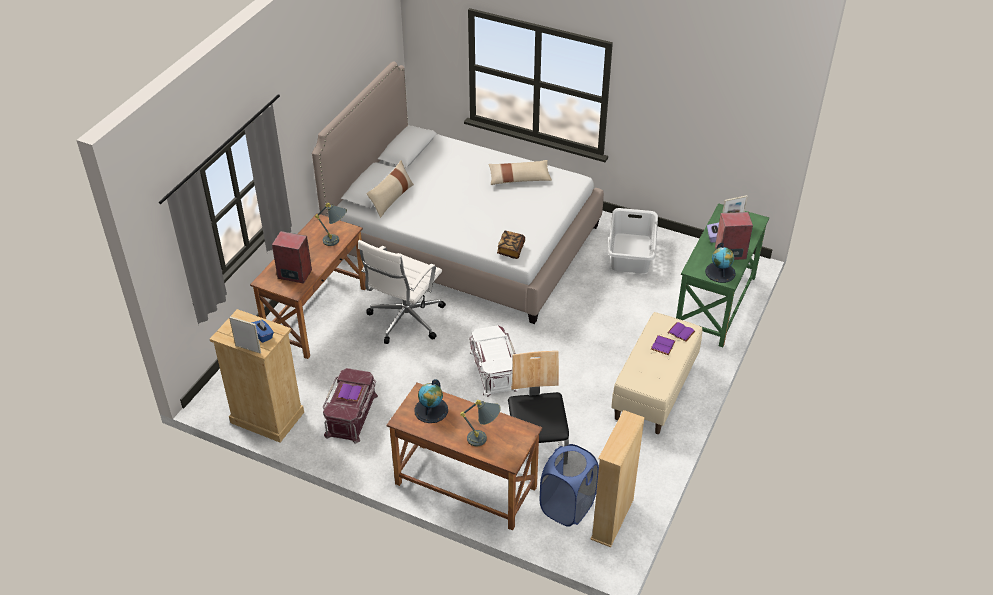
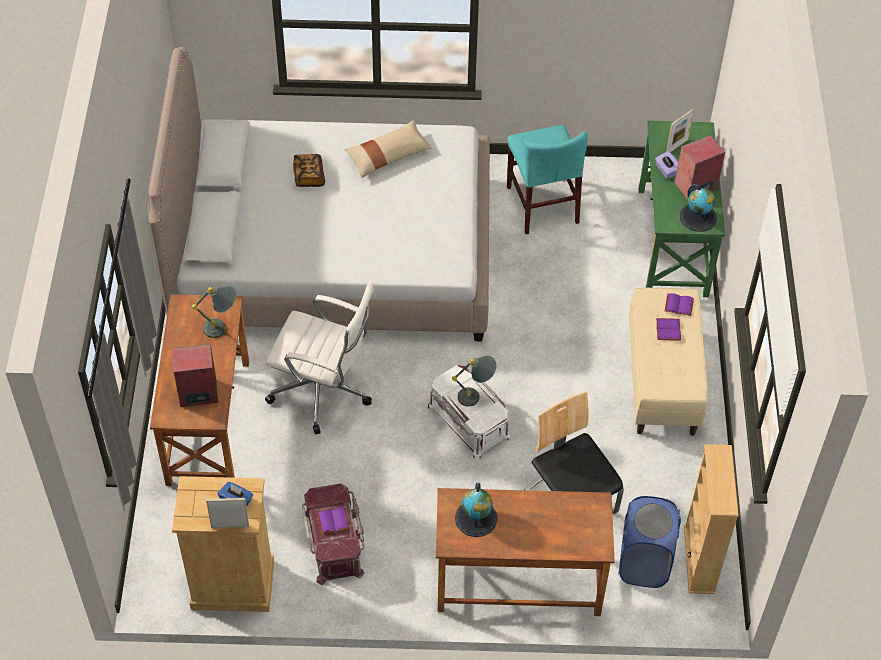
camera: 25 degrees left, 10 degrees up
(391, 198) = (245, 238): beige pillow -> none
(405, 320) = (323, 391): white office chair -> white office chair turned 75 degrees counterclockwise
(484, 440) = (557, 533): grey table lamp -> grey table lamp (476, 396)
(511, 250) = (437, 264): book -> book (309, 176)
(630, 253) = (542, 204): grey laundry basket -> turquoise chair

